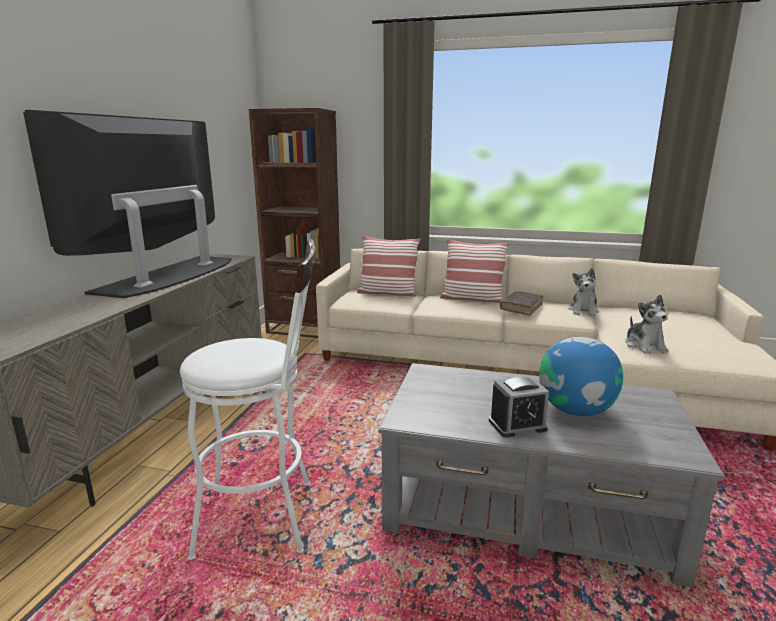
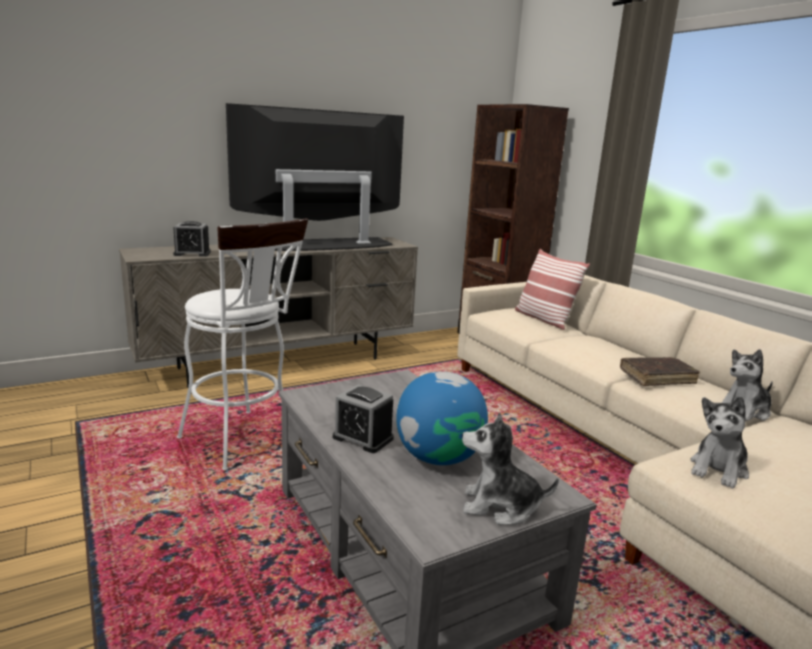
camera: 45 degrees right, 0 degrees up
(55, 326) = (192, 253): none -> alarm clock
(472, 299) = (622, 351): pillow -> none
(660, 418) = (500, 506): none -> plush toy

